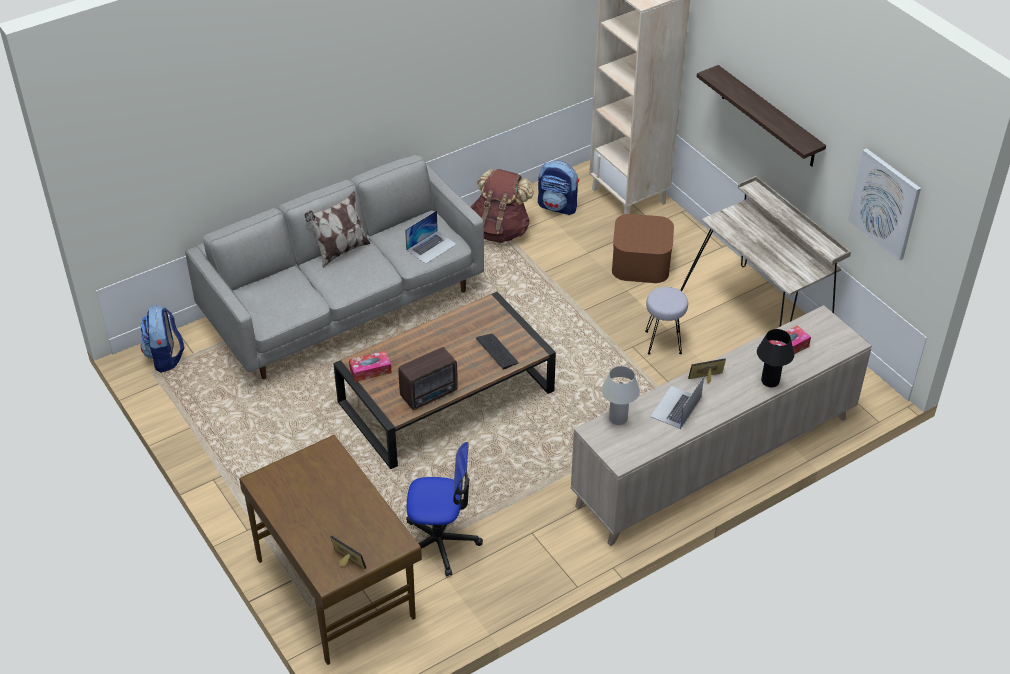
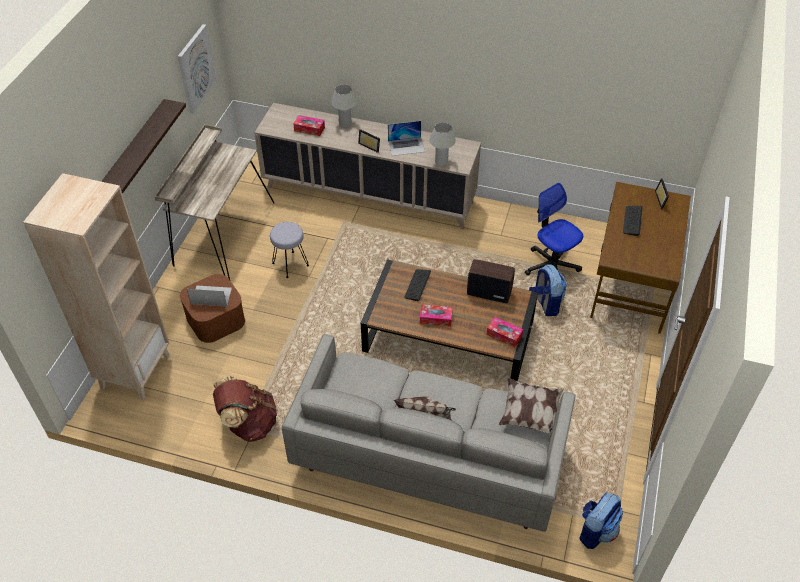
camera: 130 degrees left, 5 degrees up
(270, 313) = (530, 415): none -> pillow
(351, 508) = (632, 221): none -> keyboard
(431, 247) = (363, 373): laptop -> laptop (211, 296)
(443, 339) = (435, 318): none -> tissue box
(558, 206) = (185, 406): backpack -> backpack (545, 303)
(770, 381) = (345, 123): black table lamp -> white table lamp

